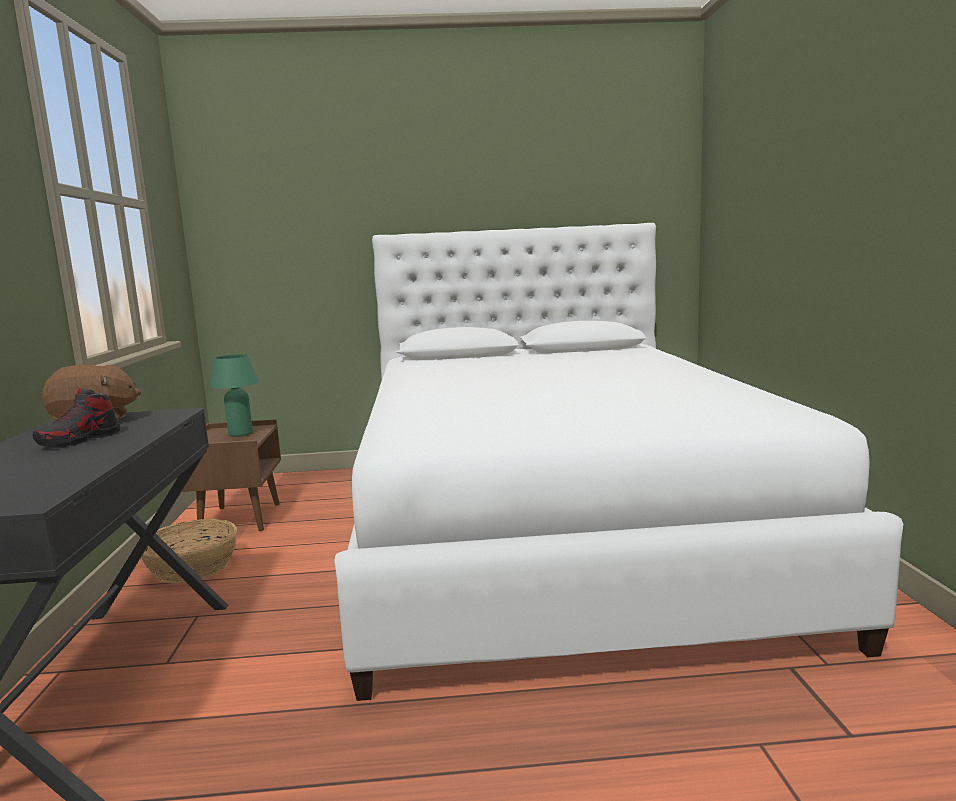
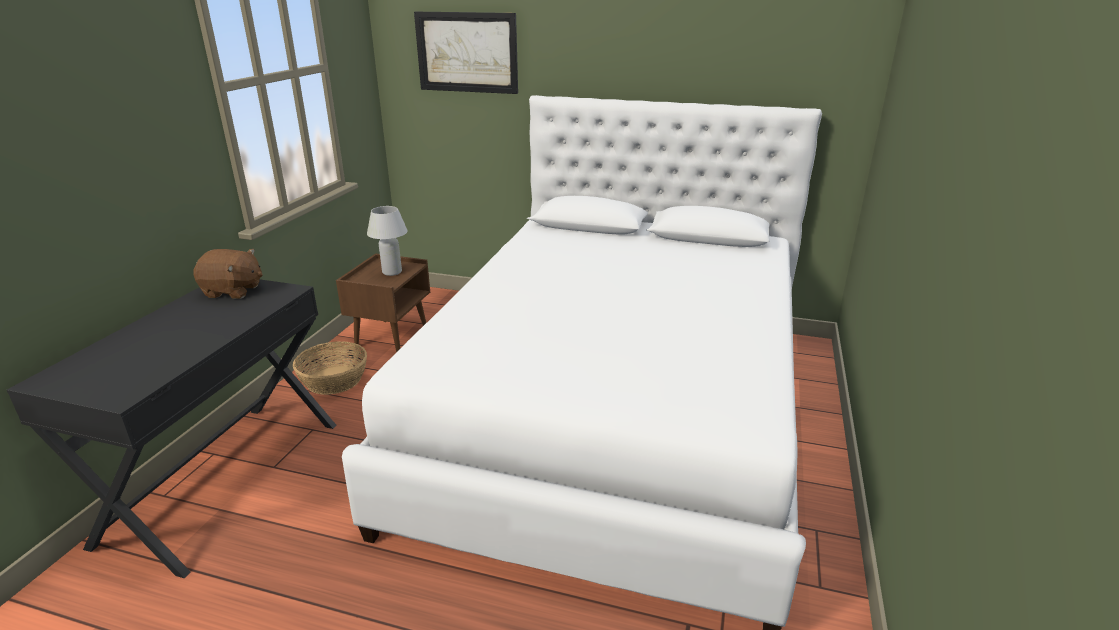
camera: 20 degrees right, 15 degrees up
(80, 440) = (205, 317): shoe -> none
(240, 434) = (392, 272): green table lamp -> white table lamp
(295, 199) = (467, 52): none -> picture

